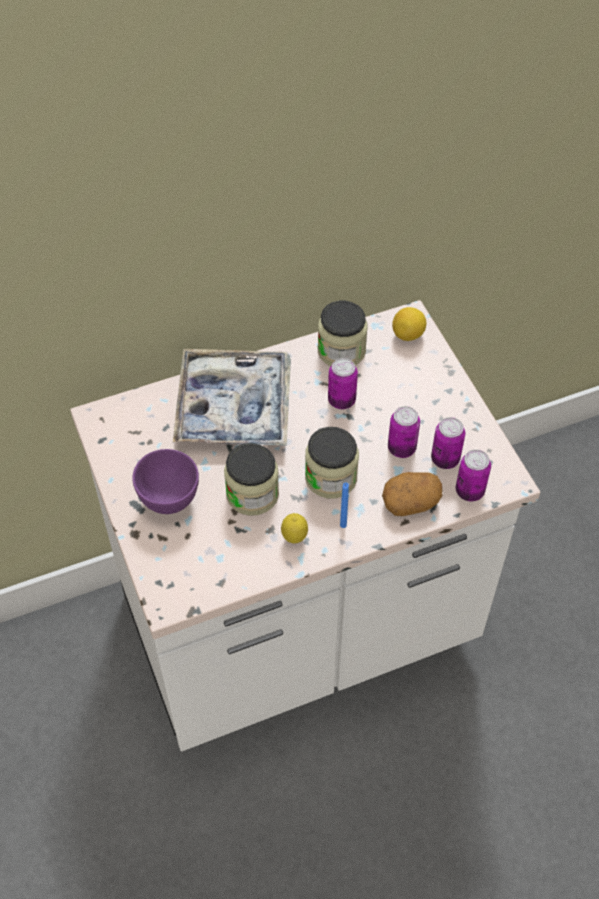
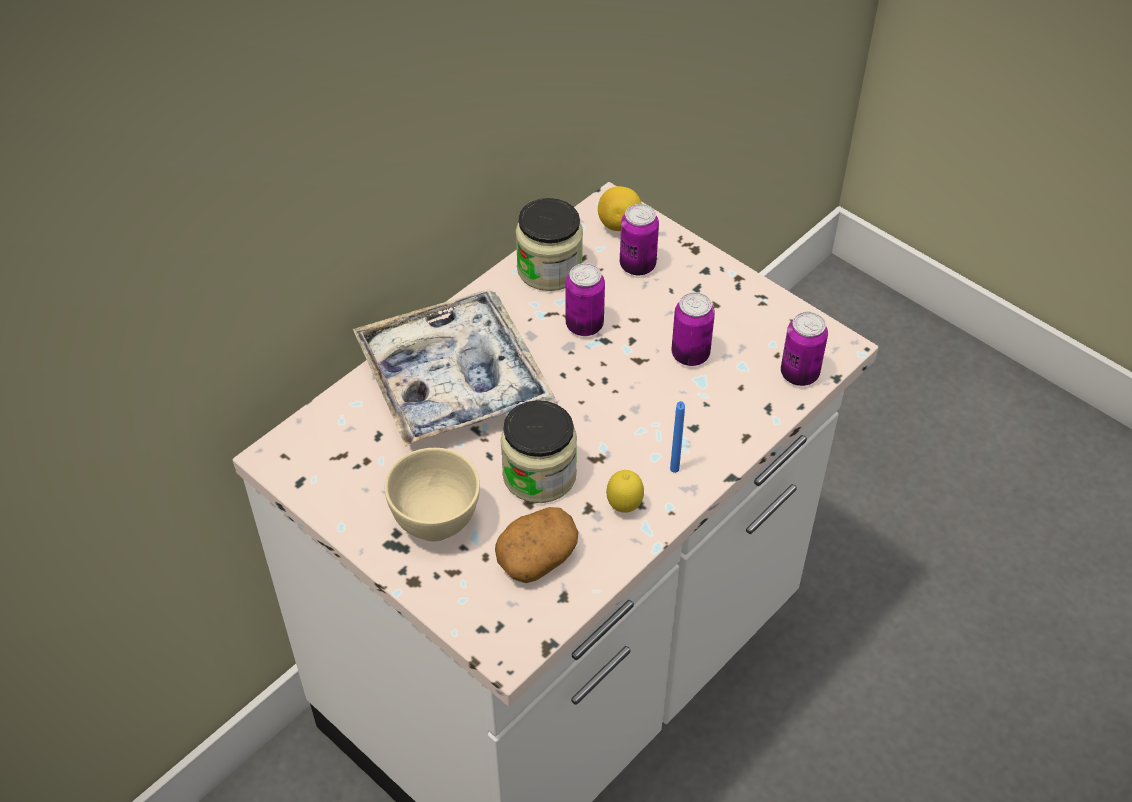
camera: 25 degrees left, 5 degrees down
(169, 501) = (436, 523): purple bowl -> beige bowl
(331, 477) = (626, 419): jar -> none
(411, 501) = (738, 411): potato -> potato (537, 556)
(445, 459) = (749, 349): can -> can (637, 265)

